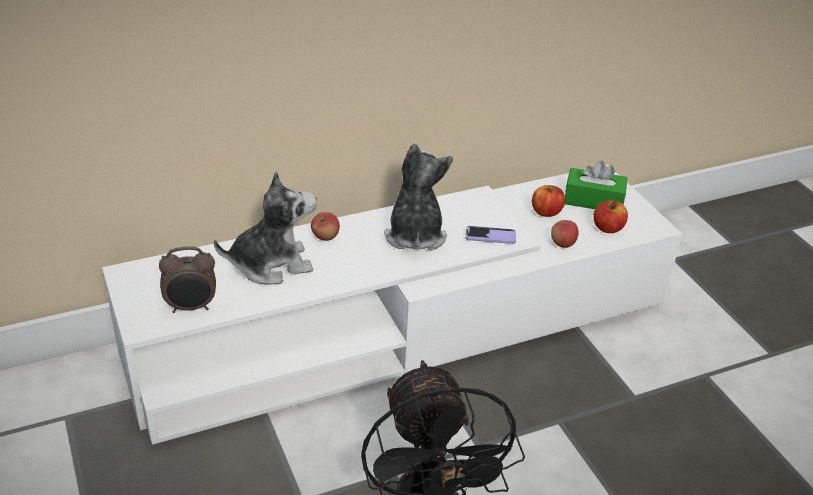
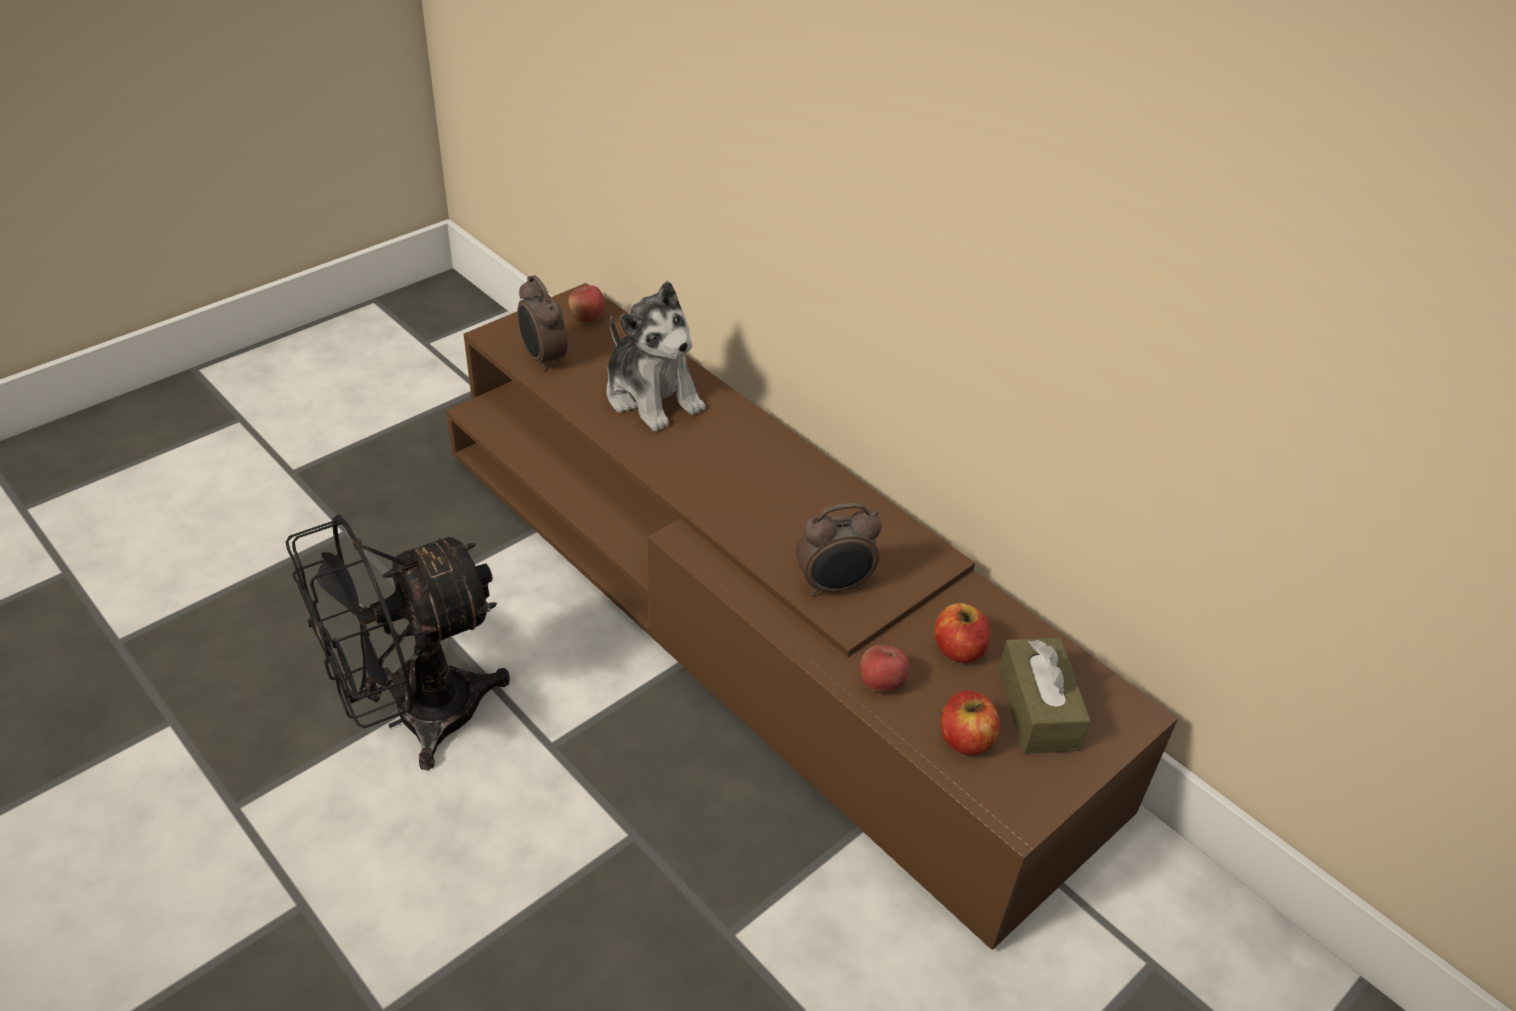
camera: 70 degrees right, 5 degrees up
(325, 237) = (734, 426): apple -> apple (587, 317)
(402, 327) = (750, 615): white tv stand -> brown tv stand
(414, 235) = (789, 506): plush toy -> none
(490, 236) = (834, 586): phone -> alarm clock
(593, 200) = (1038, 709): green tissue box -> brown tissue box

